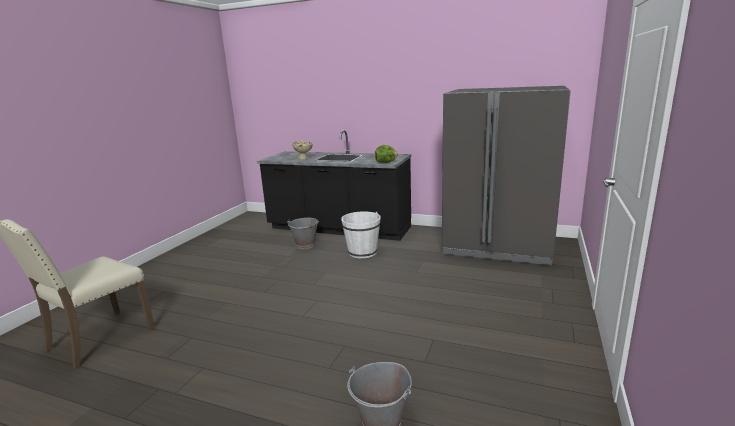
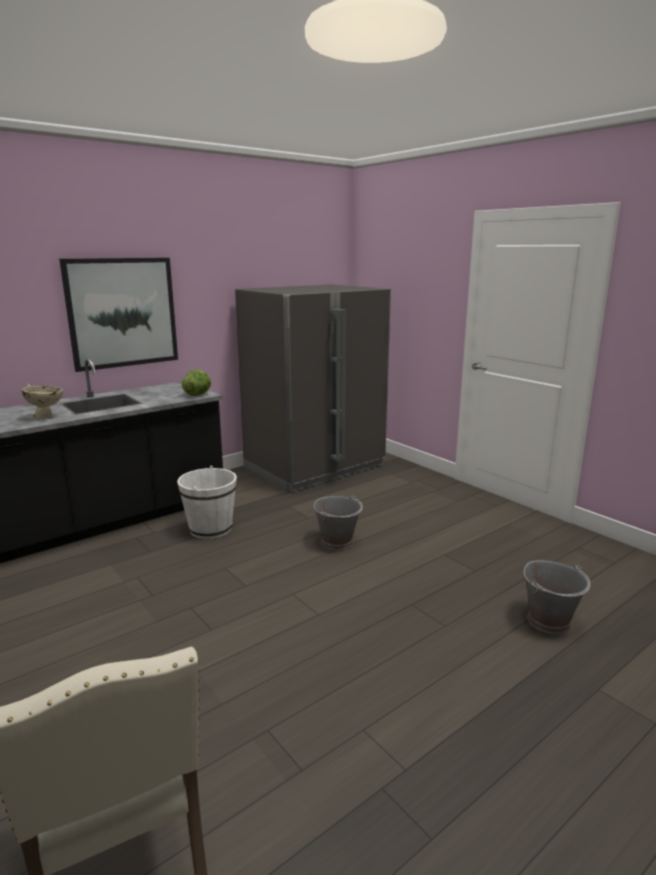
camera: 60 degrees left, 0 degrees up
(305, 245) = (113, 558): grey bucket -> grey bucket (337, 542)
(375, 103) = (122, 313): none -> picture

